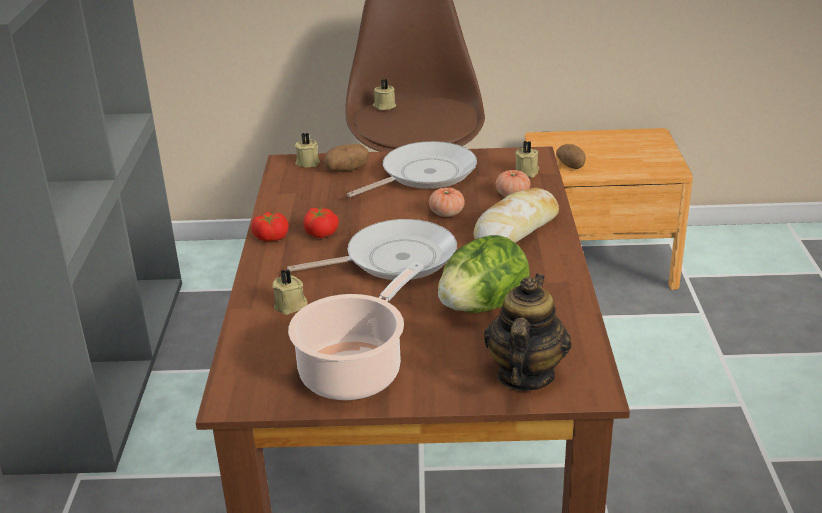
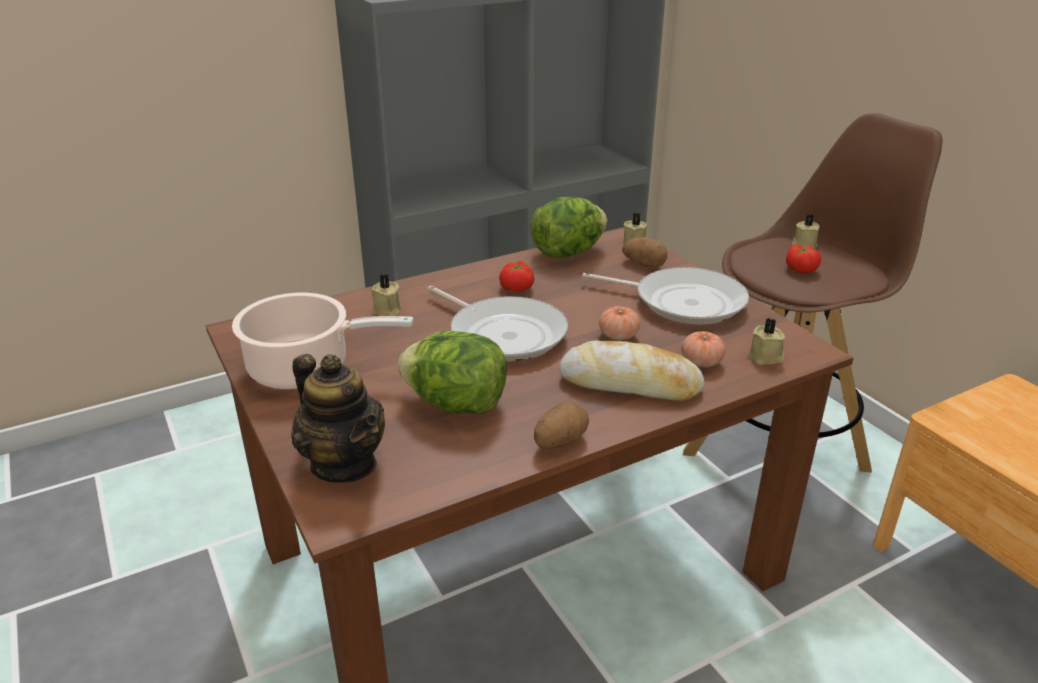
camera: 60 degrees right, 0 degrees up
(271, 237) = (489, 269): tomato -> tomato (801, 269)
(285, 194) = (568, 253): none -> lettuce
(524, 375) = (344, 464): teapot -> teapot turned 60 degrees clockwise
(571, 166) = (985, 429): potato -> potato (559, 441)

